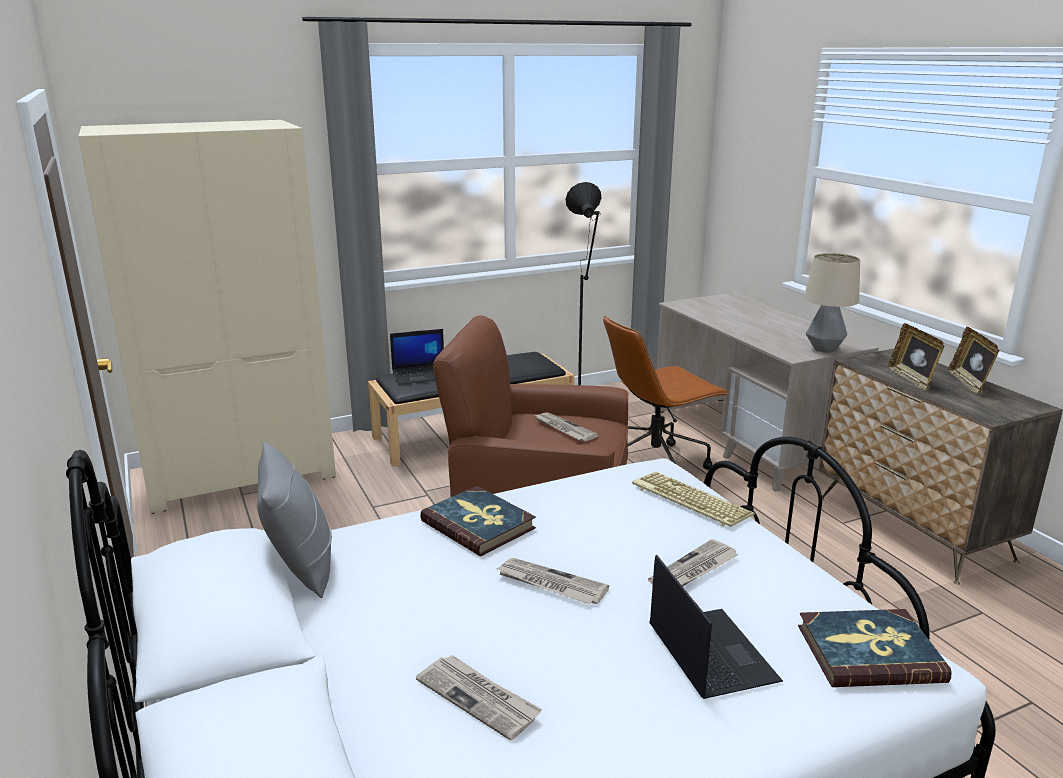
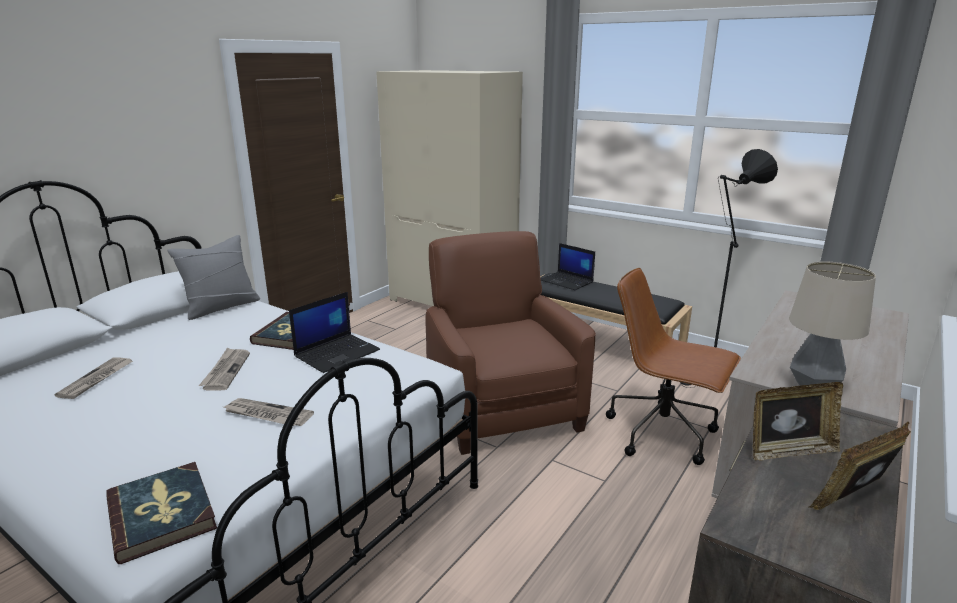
camera: 60 degrees right, 0 degrees up
(563, 429) = (517, 338): newspaper -> none
(689, 500) = (381, 392): keyboard -> none
(709, 653) = (152, 441): laptop -> laptop (337, 353)
(912, 379) = (789, 451): picture frame -> picture frame turned 150 degrees counterclockwise

